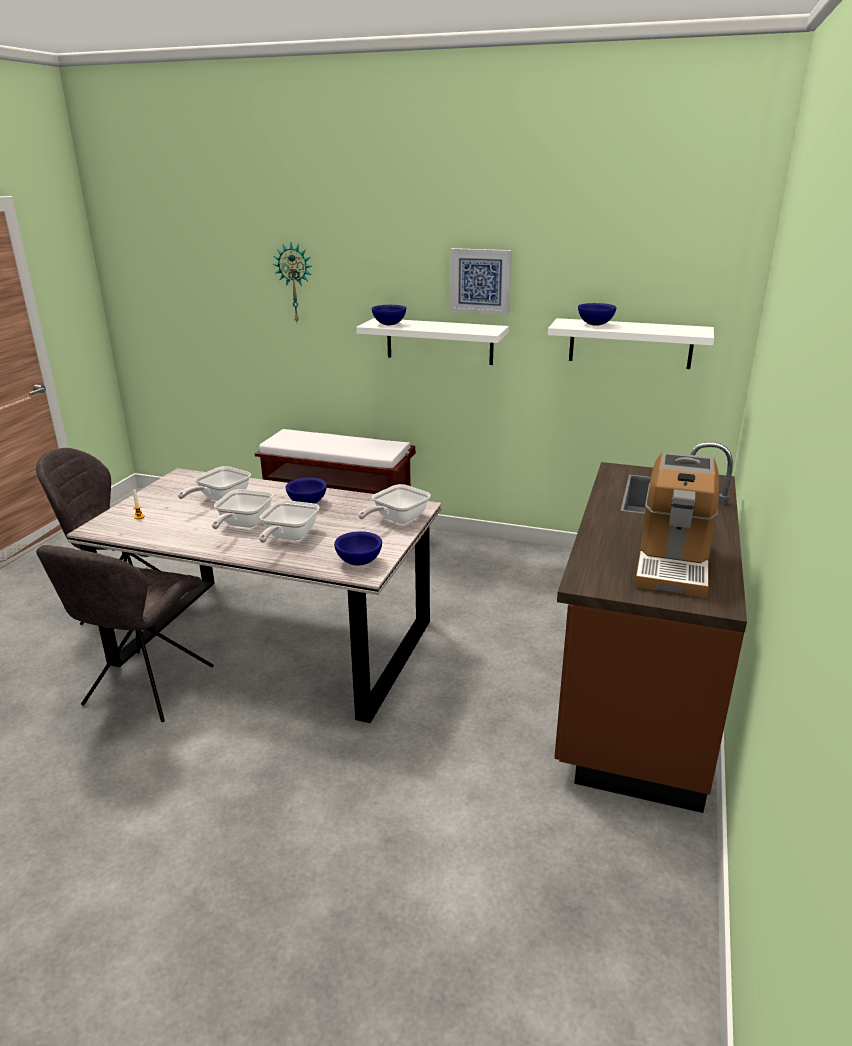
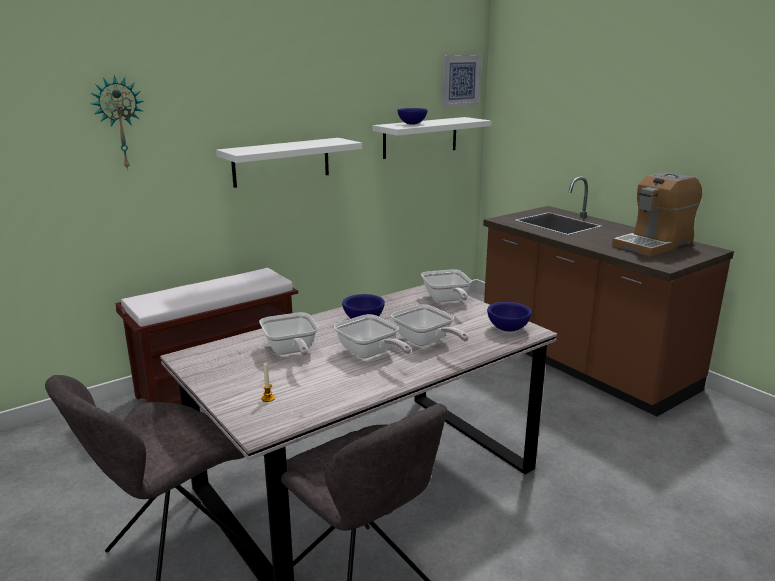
camera: 55 degrees left, 5 degrees down
(389, 324) = (255, 150): blue bowl -> none
(480, 281) = (313, 100): picture -> picture (460, 80)
(672, 563) = (653, 244): coffee machine -> coffee machine turned 90 degrees clockwise

